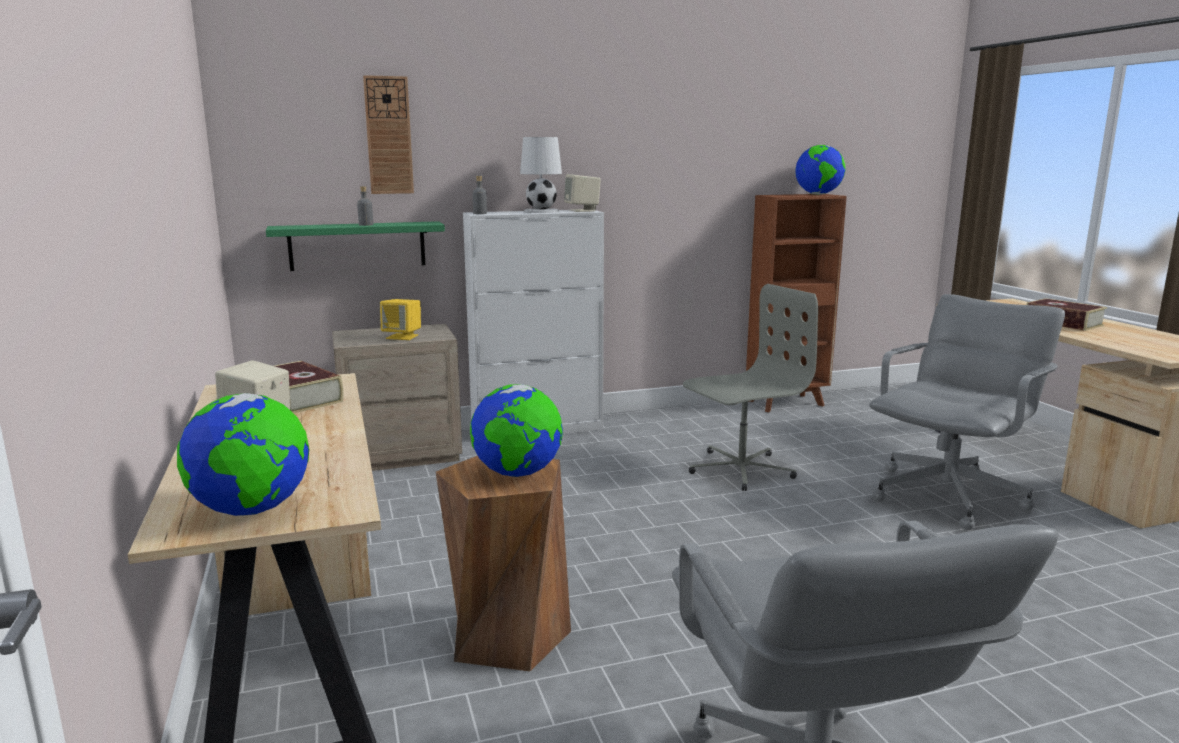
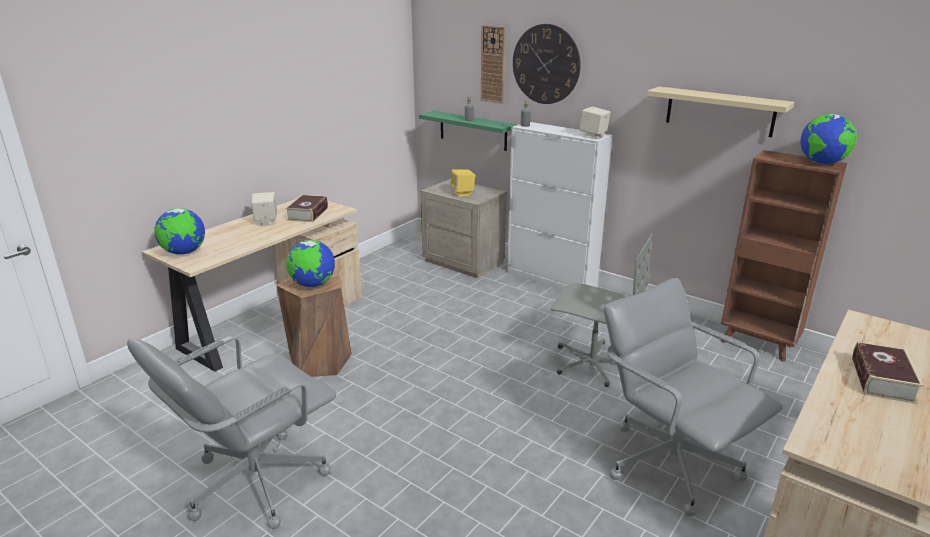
camera: 55 degrees right, 10 degrees up
(481, 127) = (546, 64): none -> wall clock
(541, 211) = (566, 131): white table lamp -> none
(705, 161) = (719, 111): none -> beige shelf
(949, 496) = (671, 463): grey office chair -> grey office chair turned 135 degrees counterclockwise

